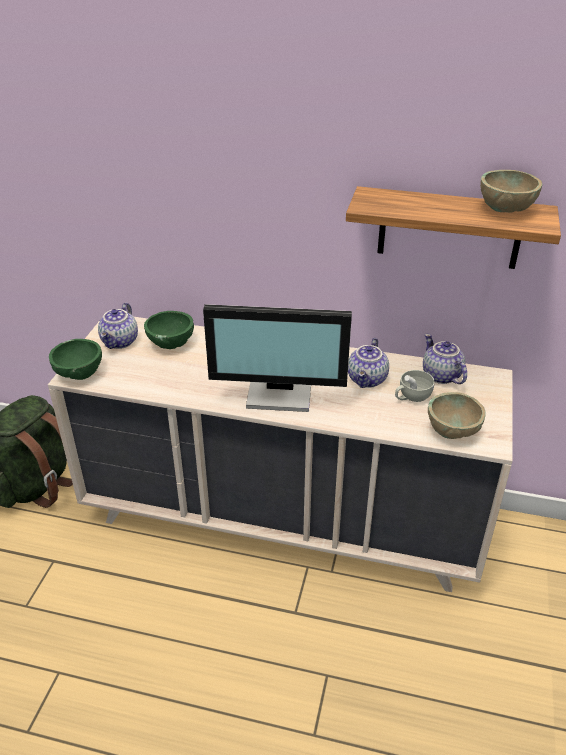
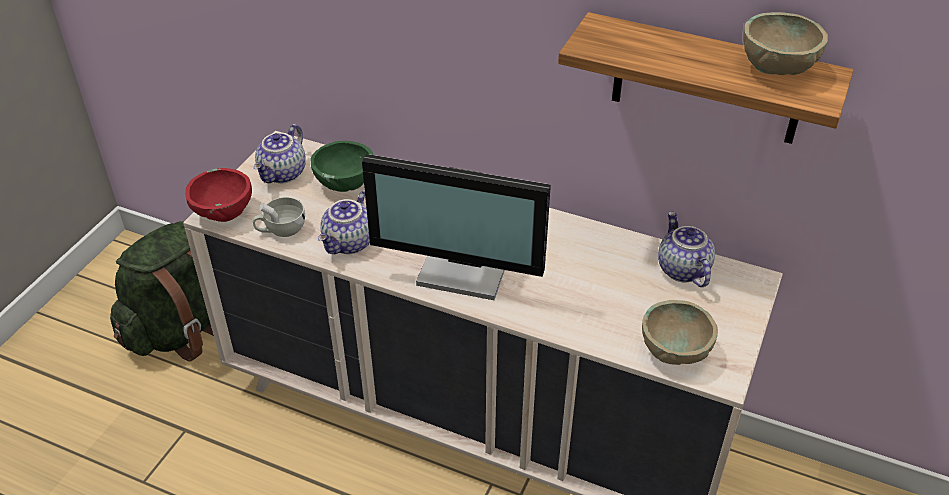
camera: 10 degrees right, 5 degrees up
(80, 374) = (224, 213): green bowl -> red bowl
(368, 380) = (583, 264): teapot -> teapot (350, 243)
(411, 397) = (634, 296): white cup -> white cup (281, 230)

